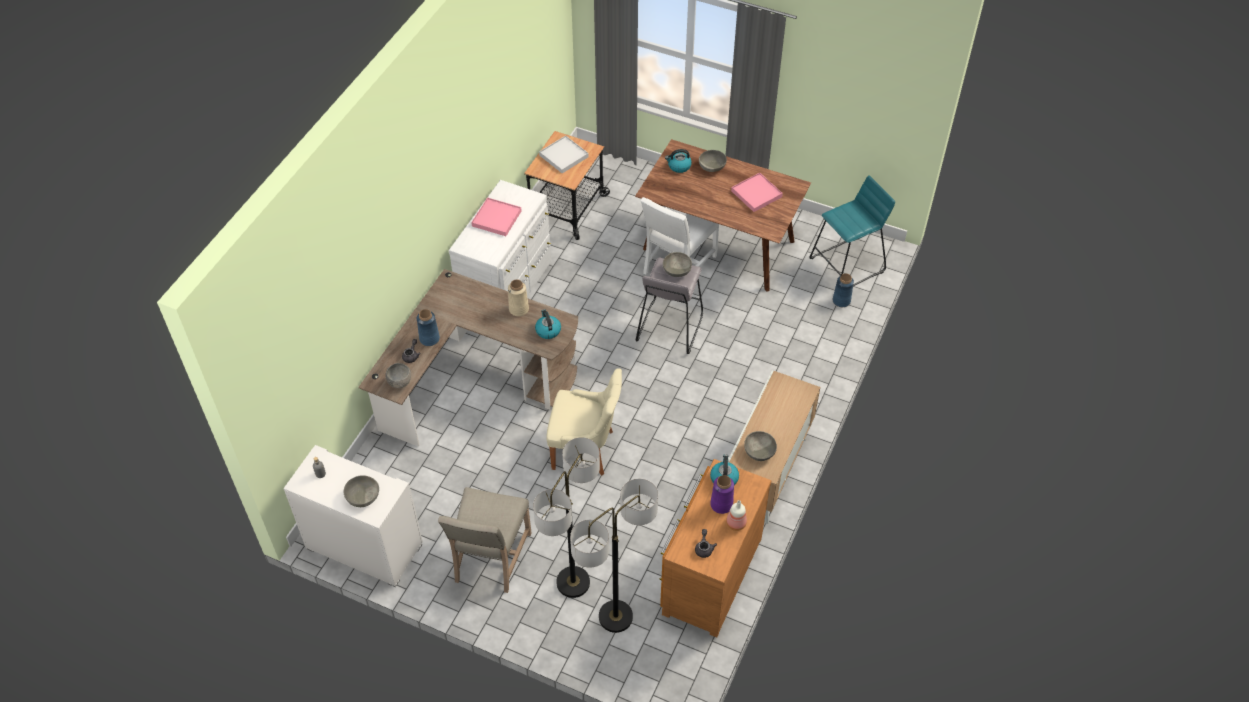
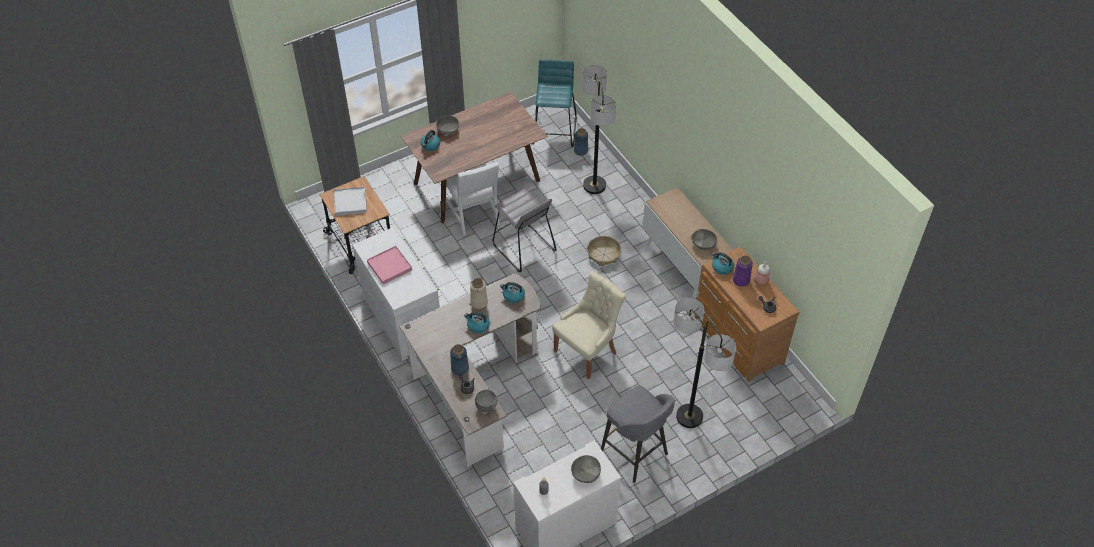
camera: 55 degrees left, 0 degrees up
(489, 324) = (478, 326): none -> kettle
(490, 559) = (635, 454): beige chair -> grey stool
(616, 617) = (732, 407): floor lamp -> floor lamp (594, 185)
(676, 270) = (517, 201): grey bowl -> none
(721, 396) = (604, 254): none -> basket
(756, 194) = (494, 122): pink tray -> none

